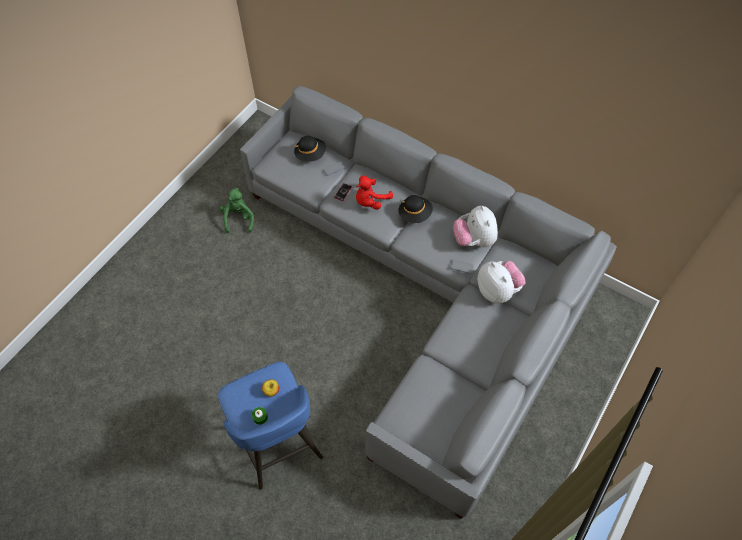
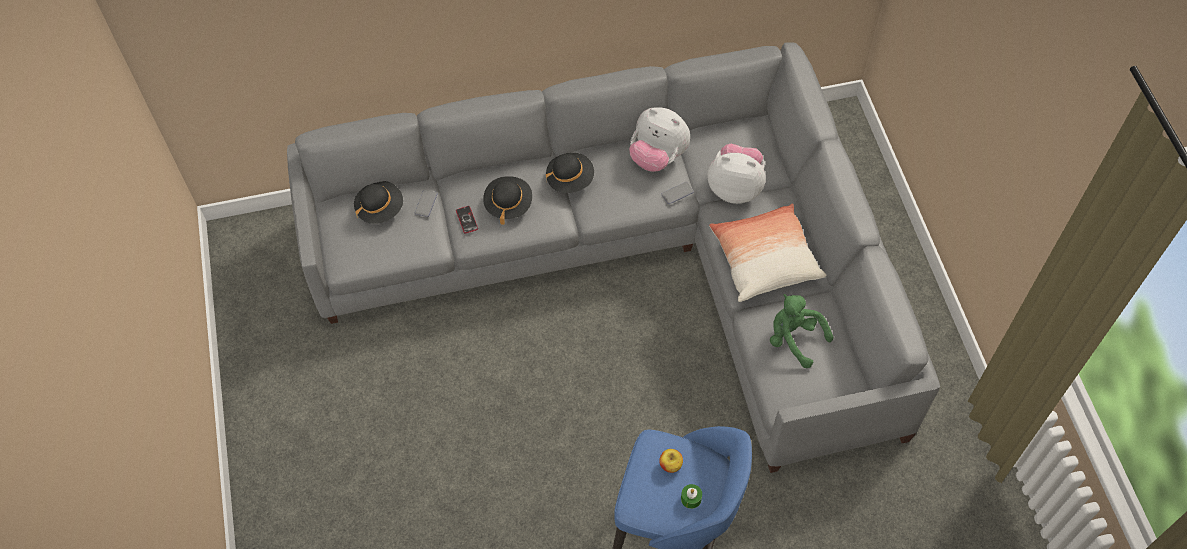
camera: 45 degrees left, 0 degrees up
(238, 219) = (341, 363): green plush toy -> green plush toy (794, 339)
(370, 201) = (508, 204): red plush toy -> black hat
(467, 341) = (764, 260): none -> pillow

